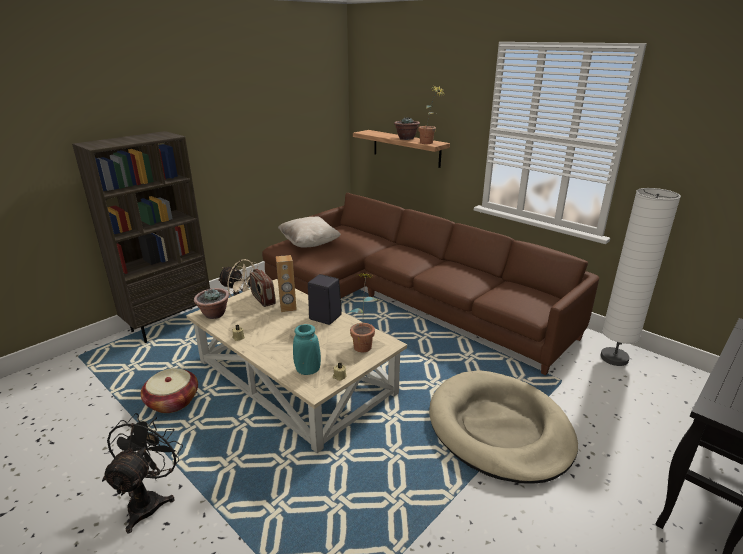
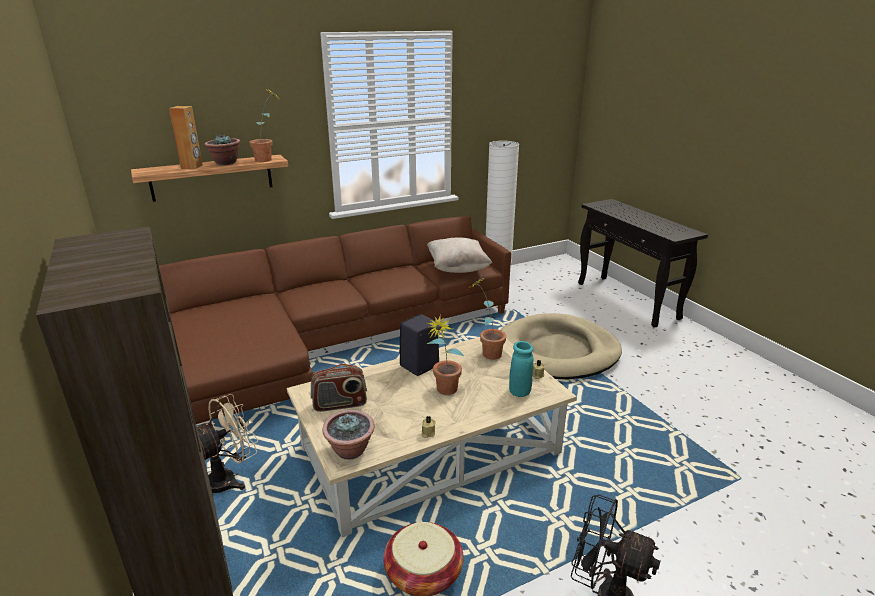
camera: 70 degrees left, 0 degrees up
(288, 308) = (379, 387): brown speaker -> brown speaker (192, 167)
(292, 334) = (444, 392): none -> potted plant
(309, 243) = (214, 343): beige pillow -> beige pillow (457, 269)

